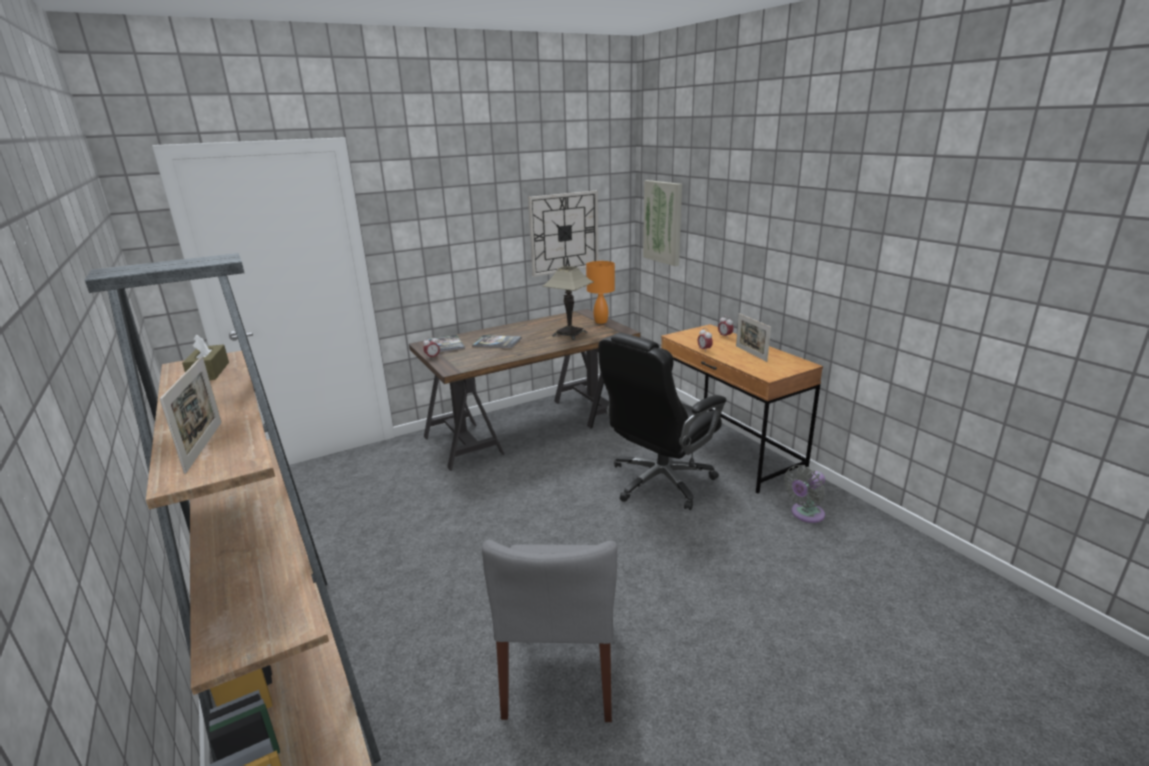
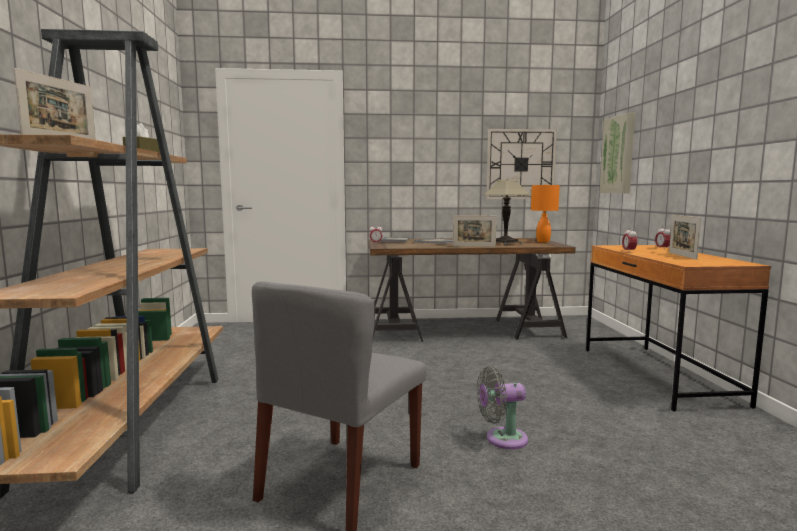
camera: 25 degrees right, 15 degrees down
(546, 349) = (474, 246): none -> picture frame
(659, 482) = (559, 382): black office chair -> none
(805, 514) = (729, 439): grey fan -> grey fan (502, 439)

